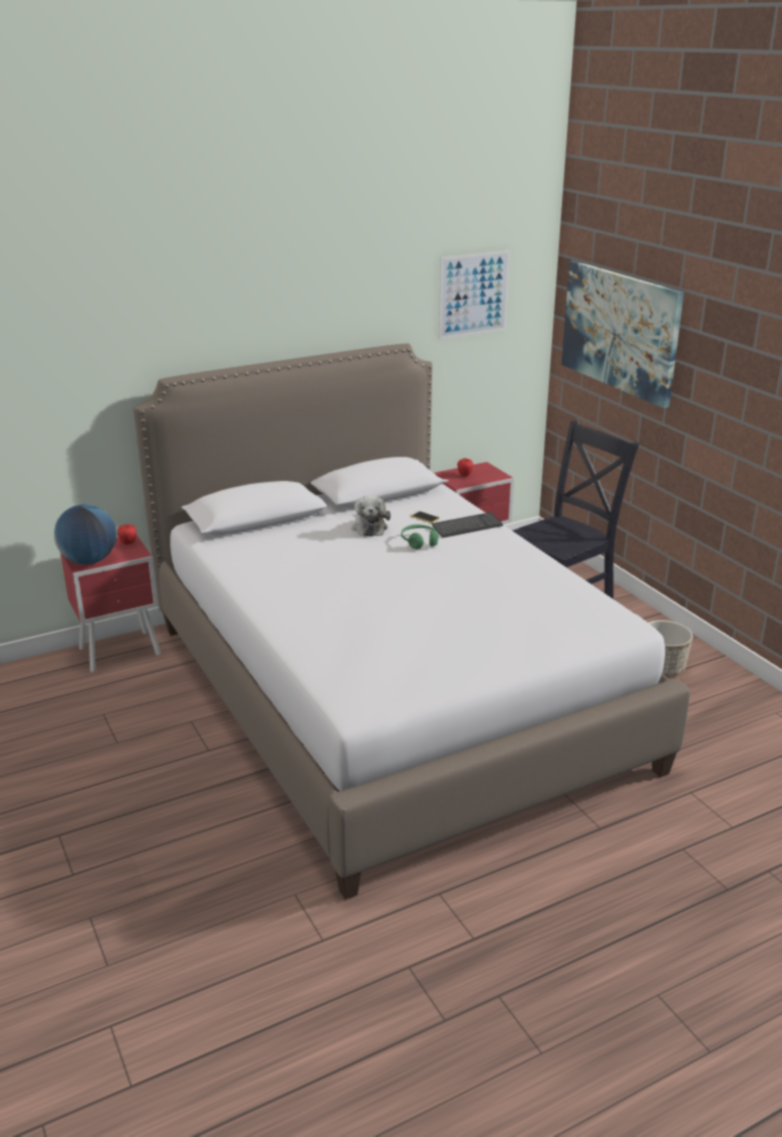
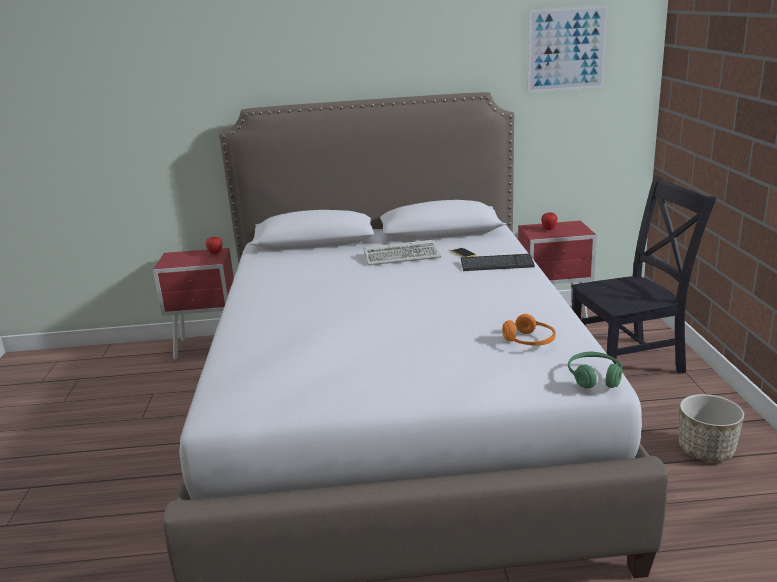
camera: 25 degrees right, 5 degrees down
(89, 561) = (174, 262): globe -> none
(369, 527) = (403, 256): plush toy -> keyboard
(419, 541) = (438, 272): green headphones -> green headphones (594, 377)
(556, 601) = (529, 341): none -> orange headphones
(620, 331) = (712, 78): picture -> none

